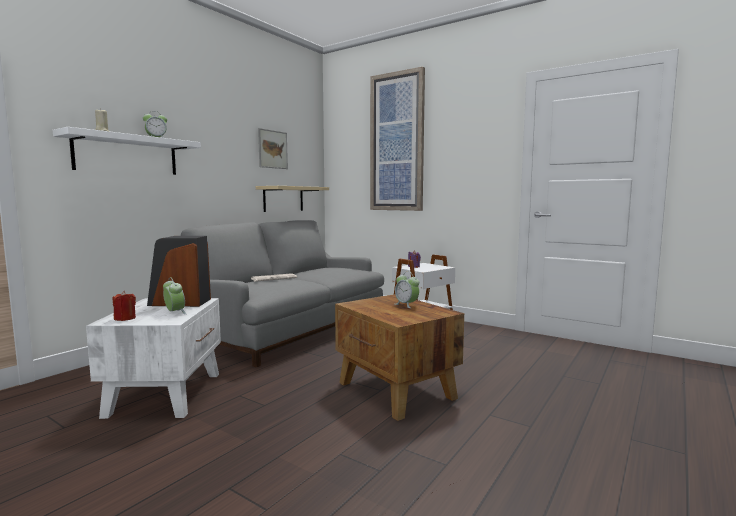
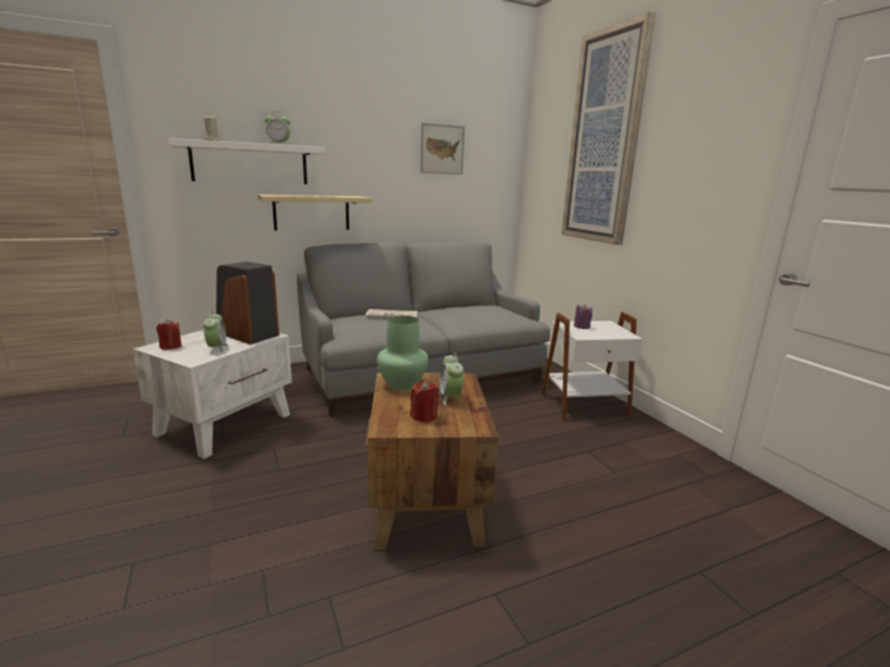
camera: 30 degrees right, 10 degrees up
(283, 199) = (454, 212): beige shelf -> beige shelf (311, 212)
(364, 305) = (401, 384): none -> green vase
(409, 314) = (424, 416): none -> red candle

